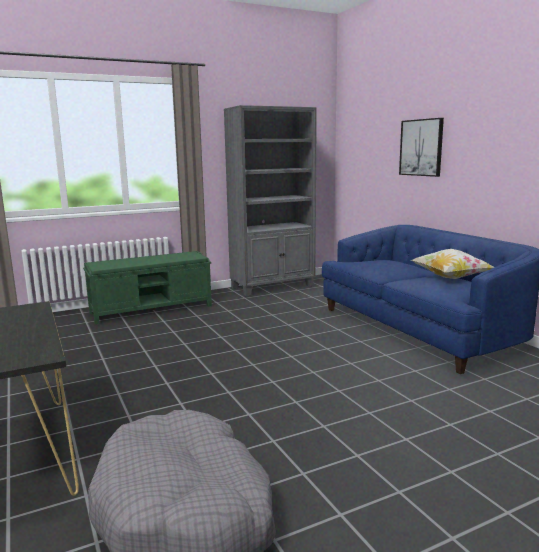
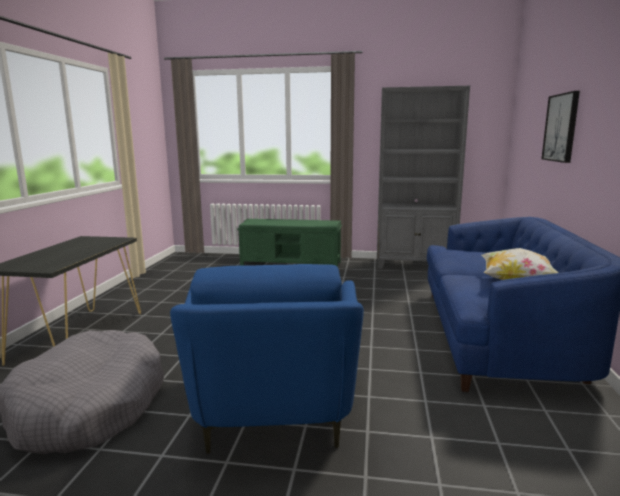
camera: 35 degrees right, 0 degrees up
(363, 438) = (274, 409): none -> blue armchair

